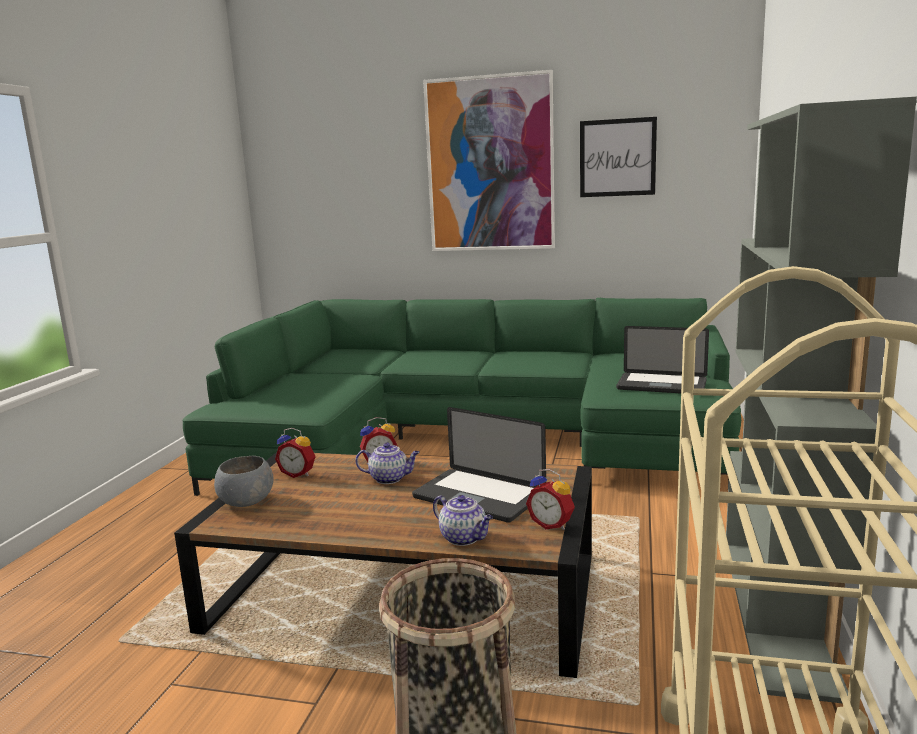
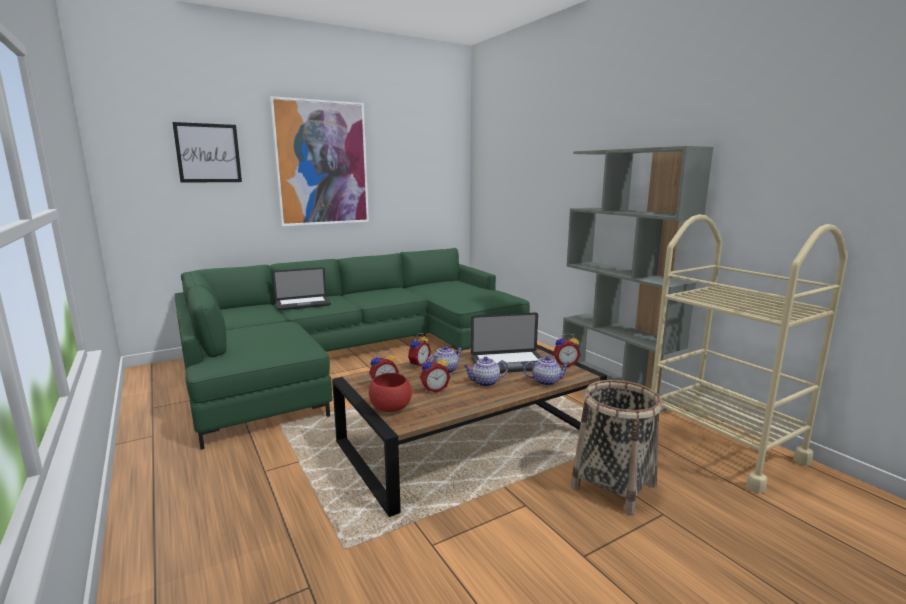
camera: 45 degrees left, 0 degrees up
(245, 502) = (390, 408): grey bowl -> red bowl
(326, 497) = (434, 389): none -> alarm clock
(392, 510) = (485, 383): none -> teapot
(617, 158) = (402, 164): picture -> picture (208, 153)
(661, 385) = (480, 296): laptop -> laptop (303, 304)

